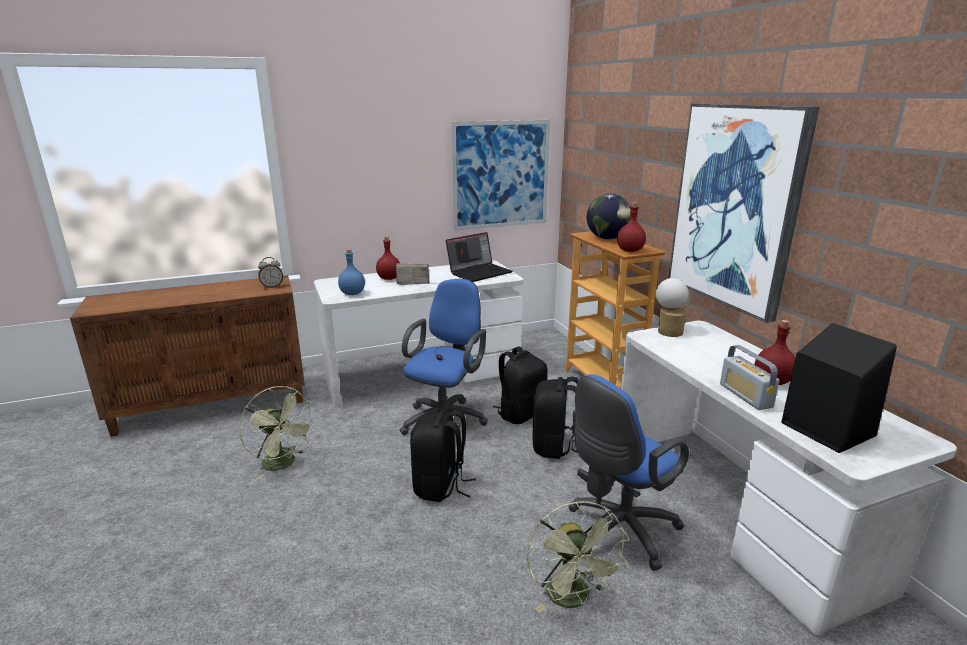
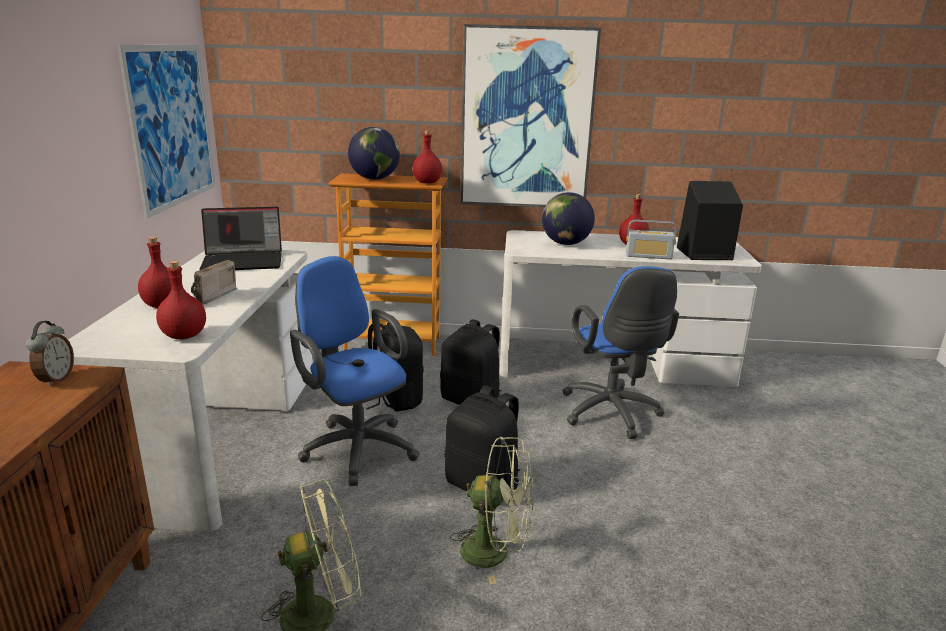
camera: 65 degrees left, 0 degrees up
(353, 293) = (185, 336): blue bottle -> red bottle
(479, 272) = (244, 261): laptop -> laptop turned 90 degrees clockwise
(573, 599) = (678, 460): green fan -> green fan (495, 552)
(668, 330) = (518, 242): table lamp -> none
(706, 349) = (565, 243): none -> globe

